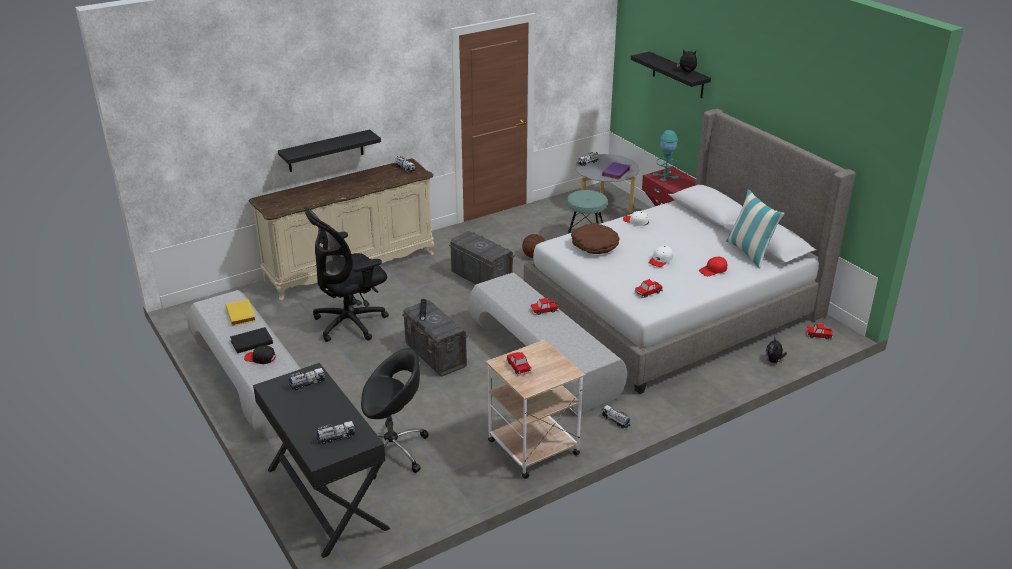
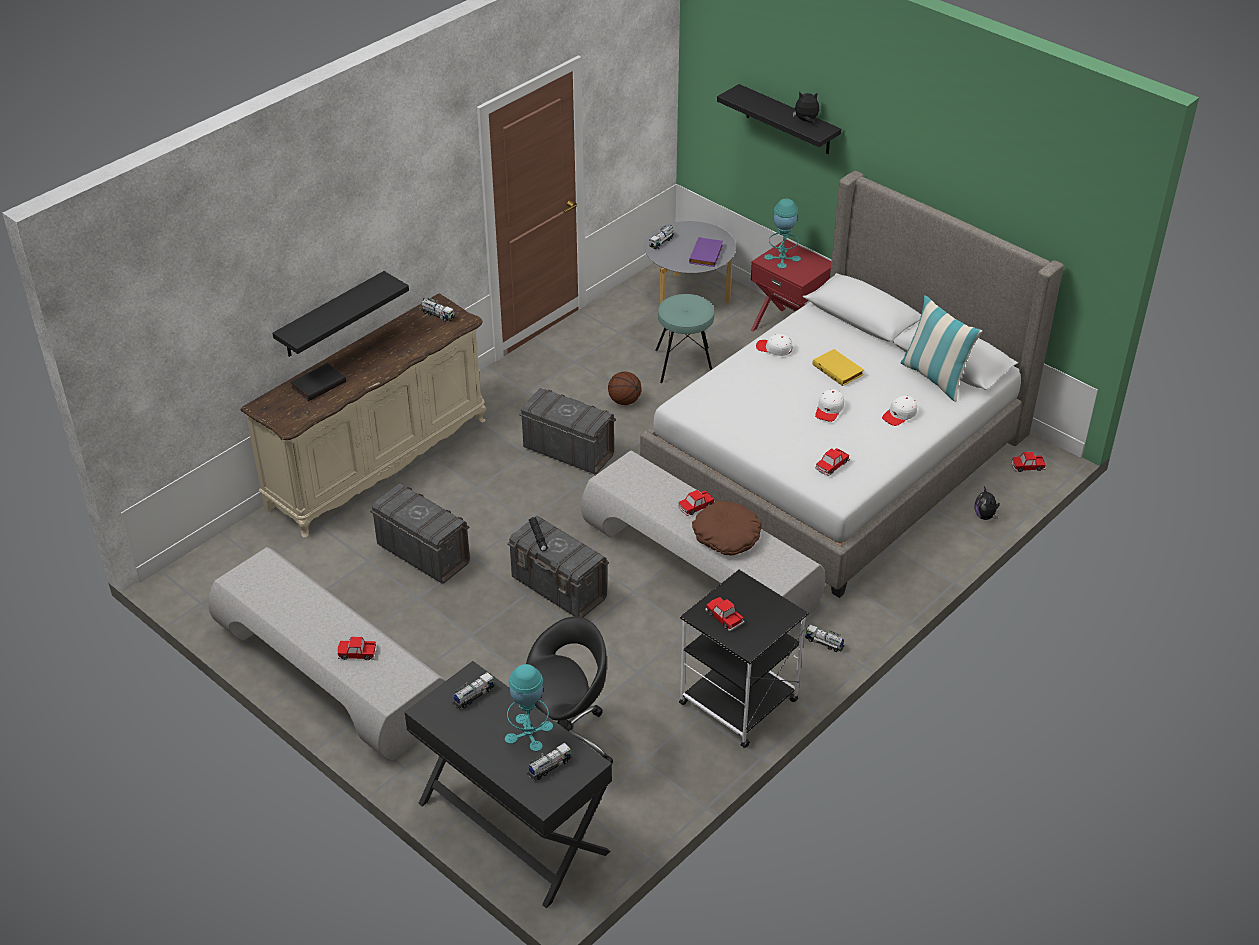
camera: 15 degrees left, 10 degrees up
(242, 314) = (294, 587): yellow book -> yellow book (839, 369)
(251, 342) = (331, 629): black book -> black book (318, 384)
(260, 358) = (357, 653): black cap -> toy car
(333, 413) = (528, 733): none -> turquoise table lamp
(353, 321) = (423, 553): black office chair -> grey storage box
(532, 448) = (737, 703): beige cart -> black cart
(595, 245) = (738, 399): brown pillow -> brown pillow (727, 536)
(713, 270) = (899, 415): red cap -> white cap

